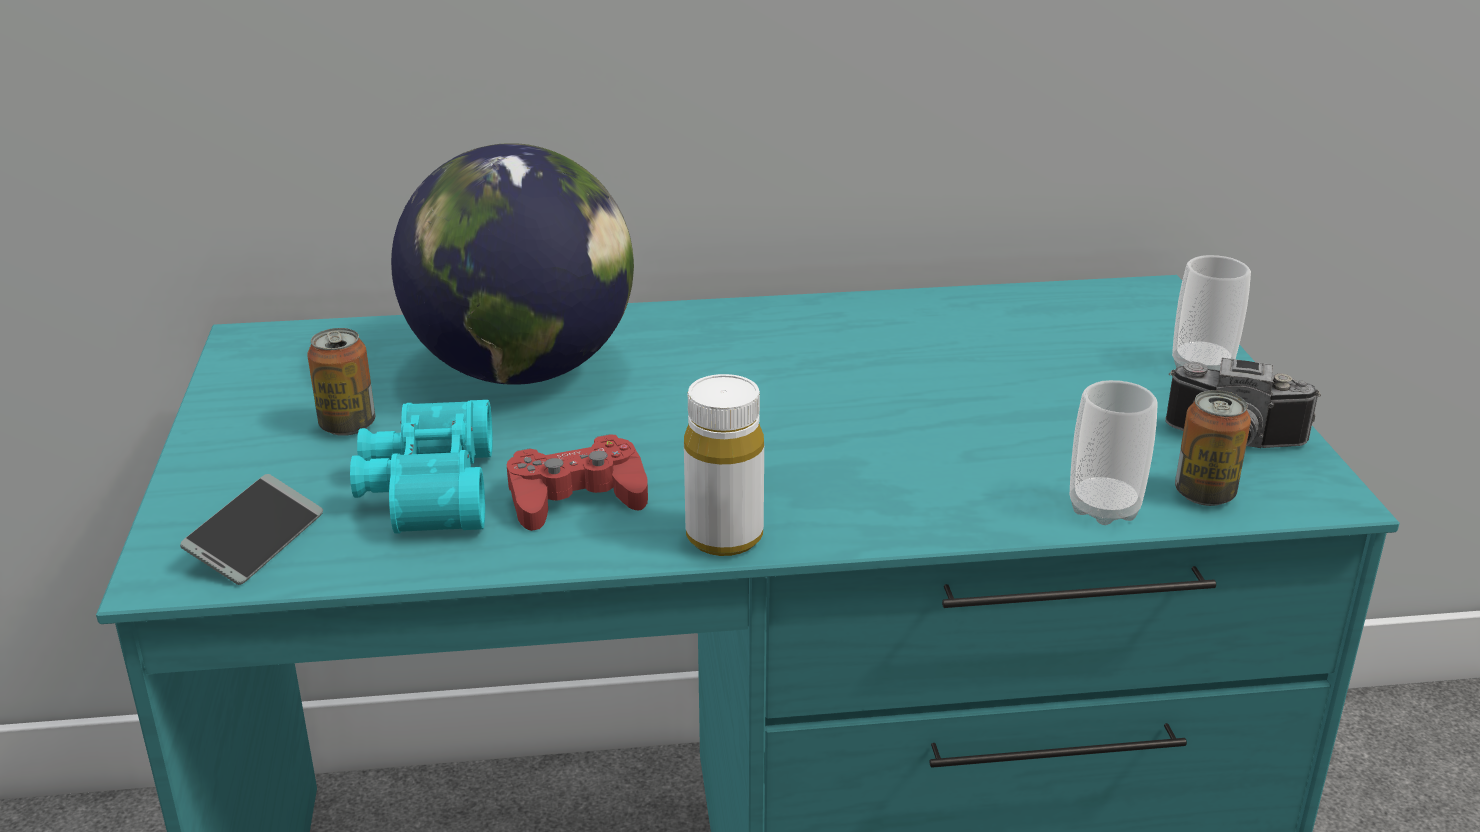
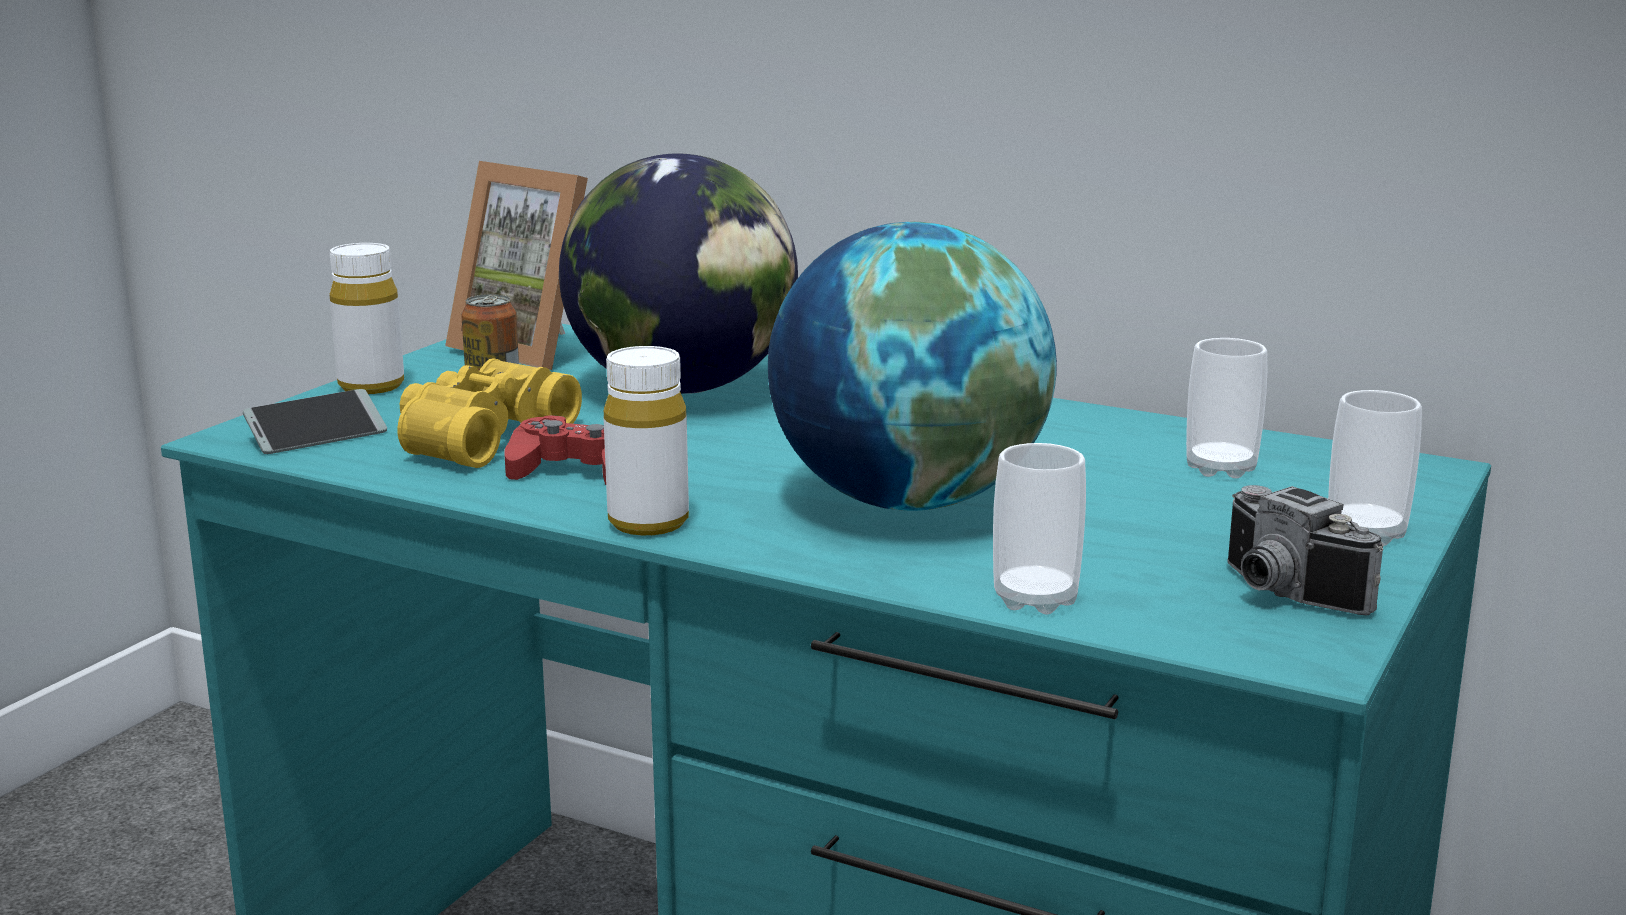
camera: 35 degrees right, 10 degrees down
(213, 458) = (371, 386): none -> white bottle
(307, 361) = (532, 348): none -> picture frame
(425, 490) = (478, 437): turquoise binoculars -> yellow binoculars
(882, 439) = (909, 500): none -> globe
(1036, 332) = (1221, 468): none -> cup
(1204, 494) = (1167, 619): can -> none

